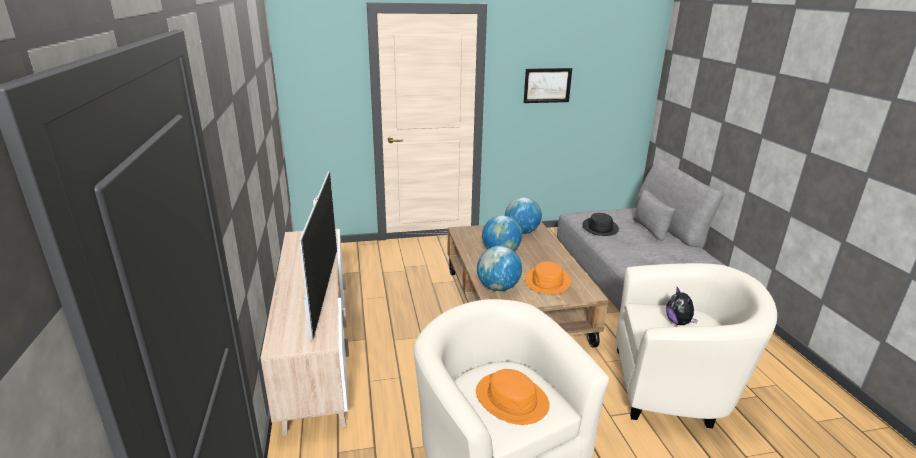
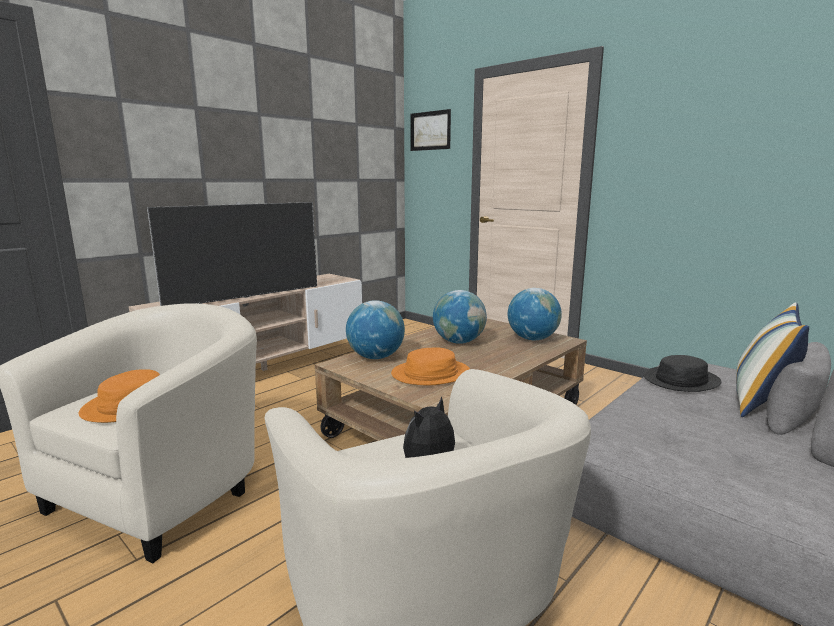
camera: 55 degrees right, 10 degrees down
(547, 85) = (690, 155): picture -> picture (430, 130)
(636, 226) = (761, 402): none -> pillow

